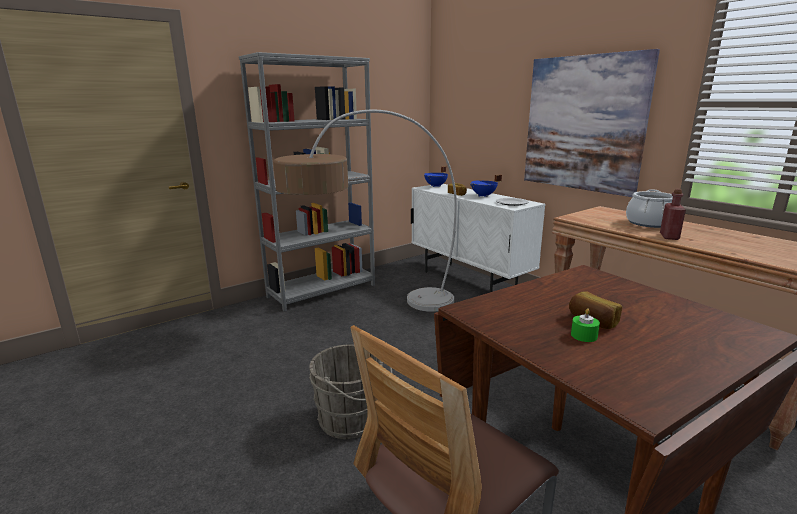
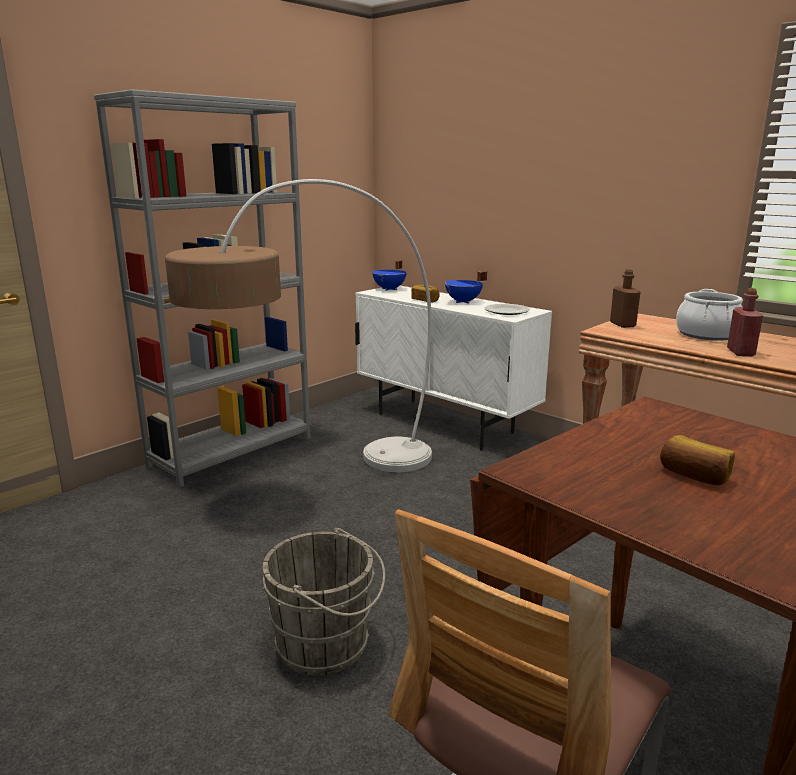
camera: 10 degrees left, 0 degrees up
(583, 124) = (603, 200): picture -> none
(584, 335) = (692, 497): green candle -> none
(587, 214) = (622, 324): none -> brown bottle

